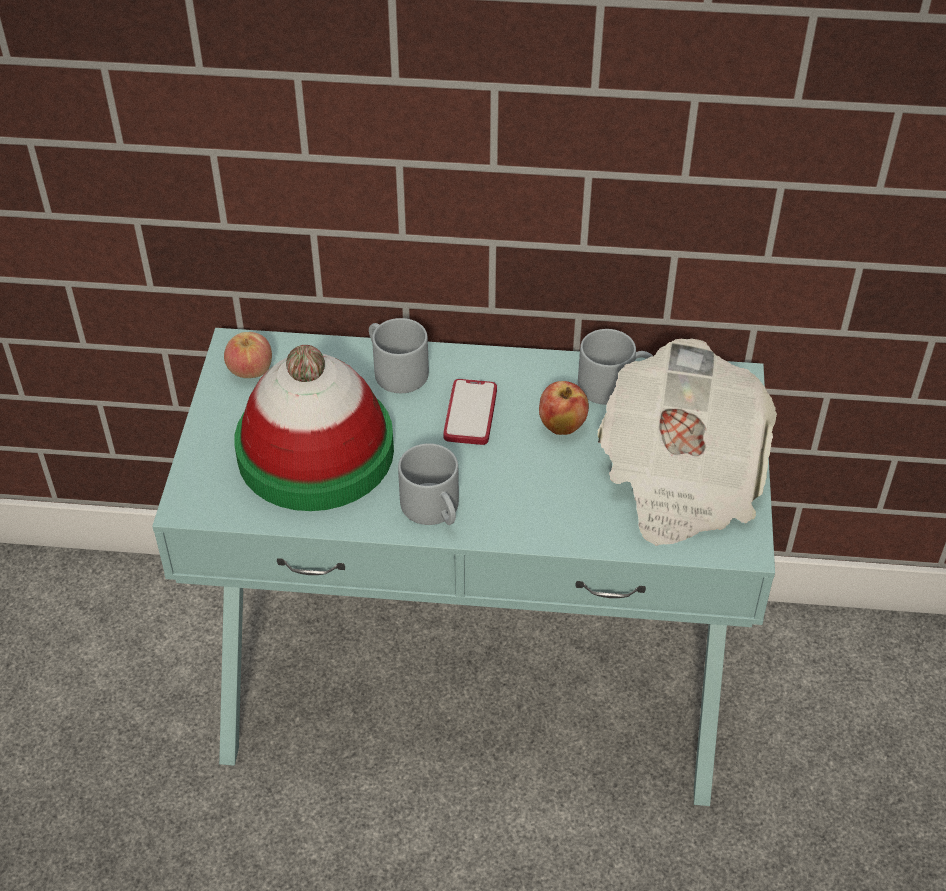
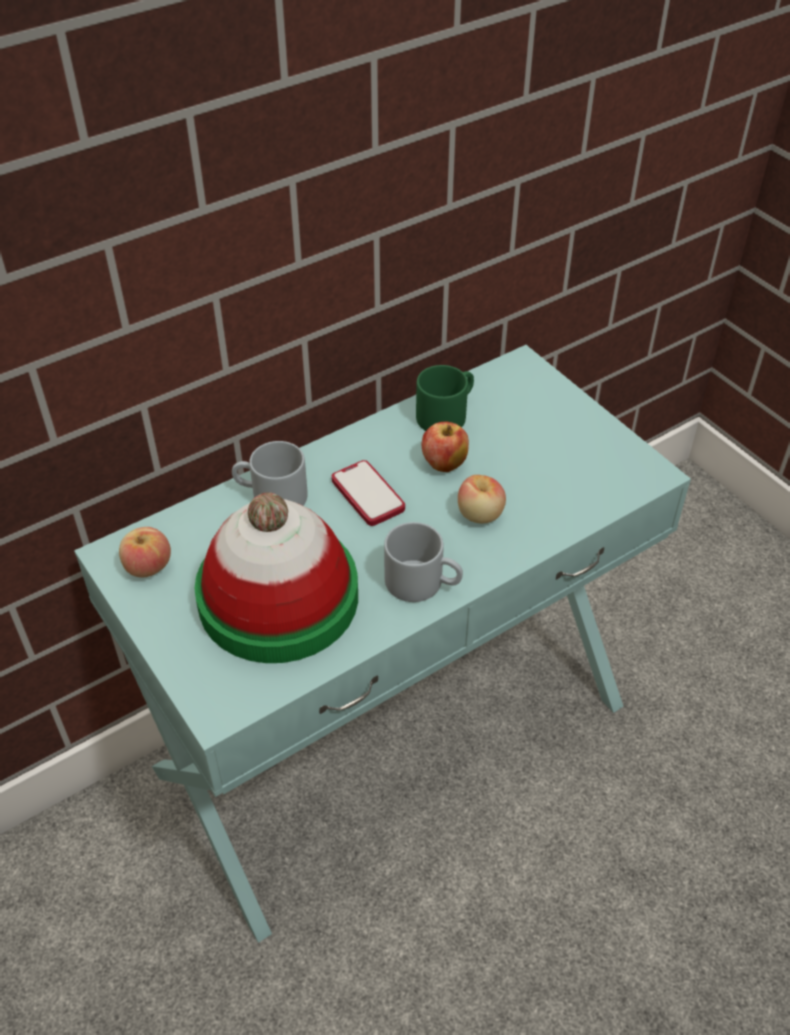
camera: 40 degrees left, 0 degrees up
(543, 486) = (480, 514): none -> apple
(614, 384) = (446, 413): grey mug -> green mug
(680, 478) = (563, 452): newspaper -> none

